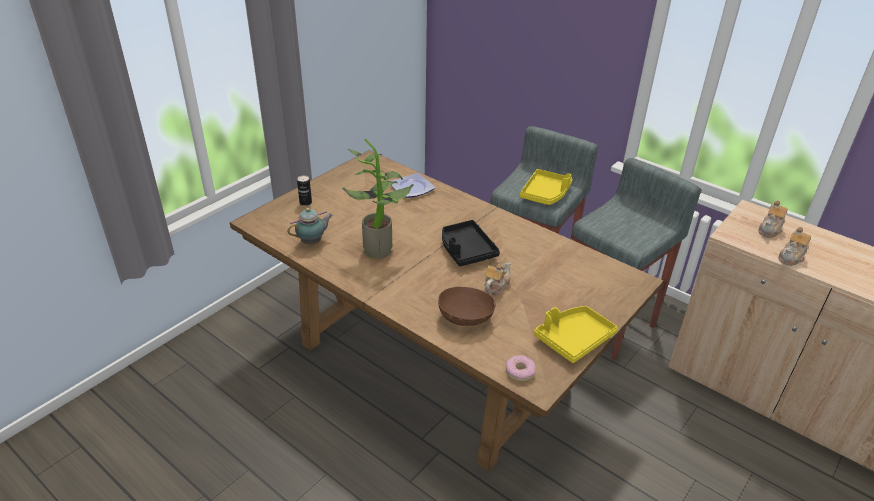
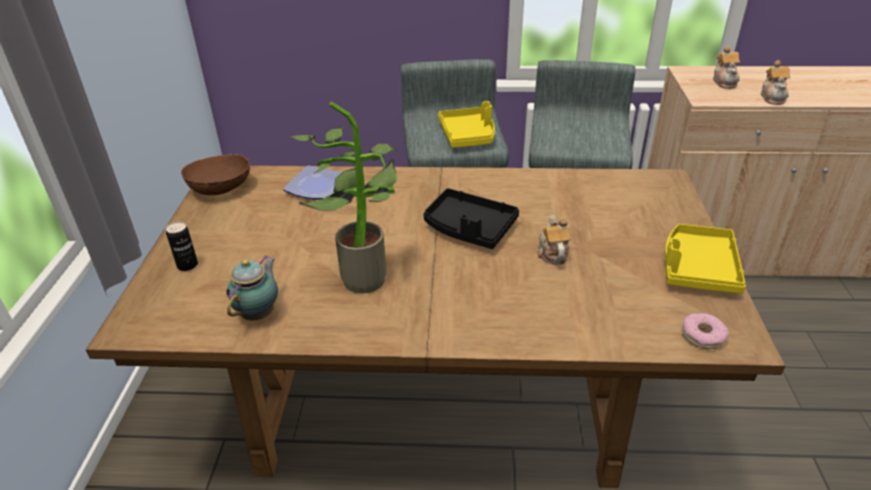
camera: 35 degrees left, 0 degrees up
(465, 317) = (568, 306): brown bowl -> brown bowl (221, 188)

